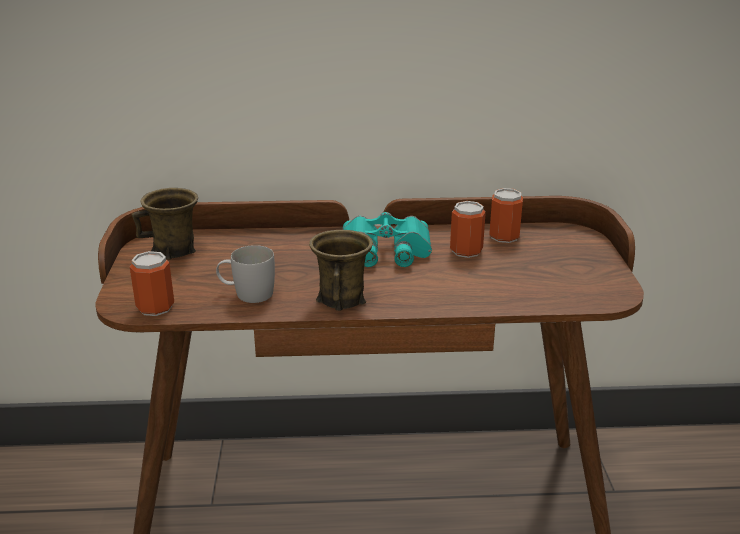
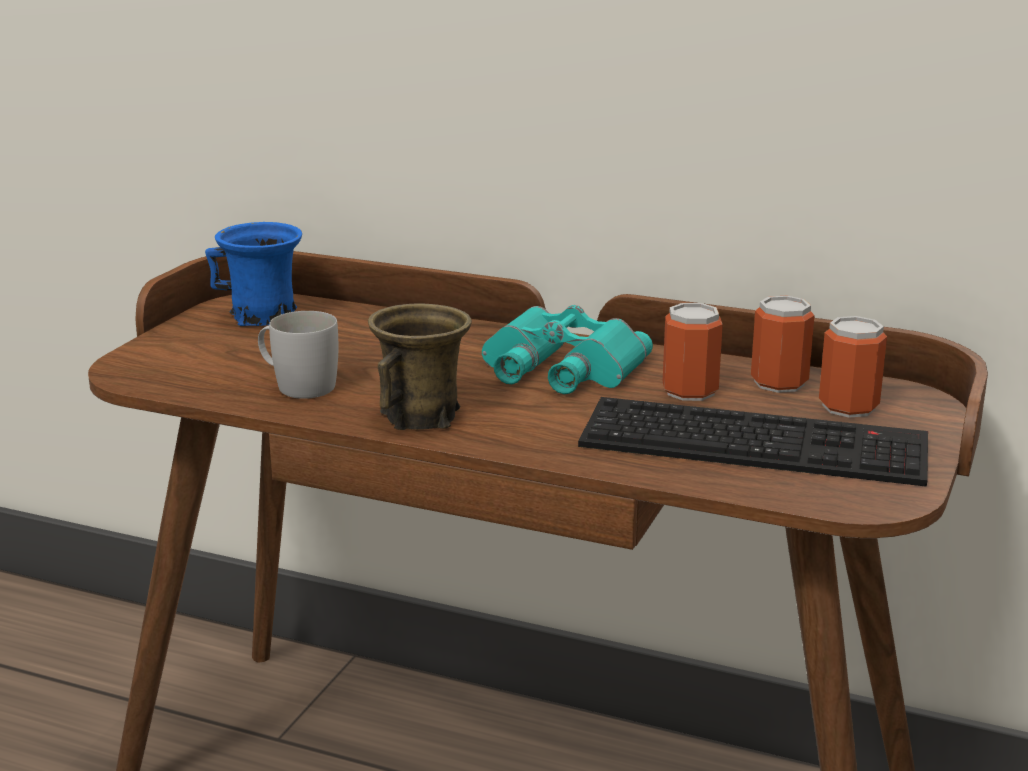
camera: 25 degrees right, 5 degrees down
(155, 307) = (161, 378): can -> can (848, 407)
(175, 250) = (263, 317): brown mug -> blue mug
(529, 275) = (758, 442): none -> keyboard

